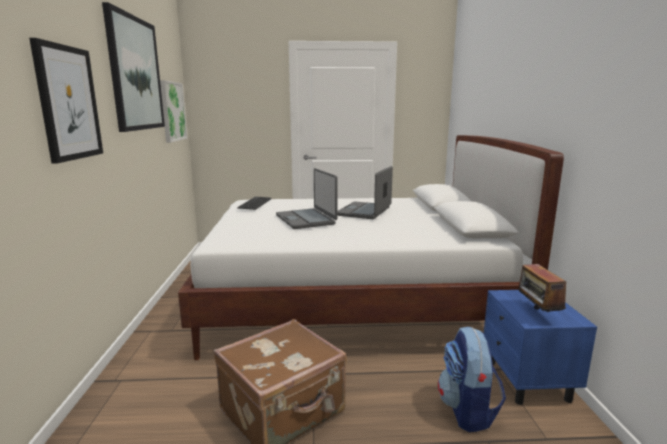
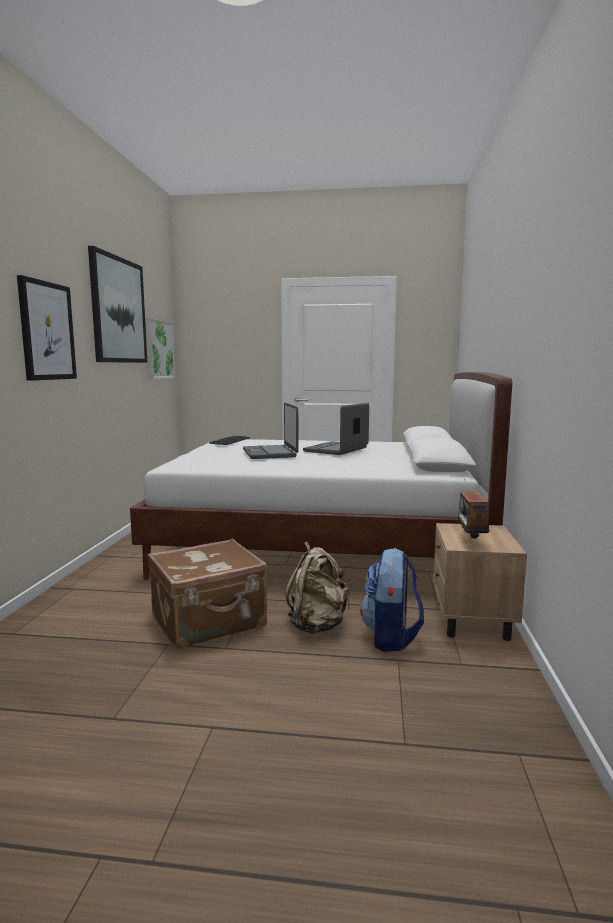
camera: 10 degrees right, 5 degrees down
(392, 403) = (318, 625): none -> beige backpack
(527, 381) = (472, 621): blue nightstand -> beige nightstand

